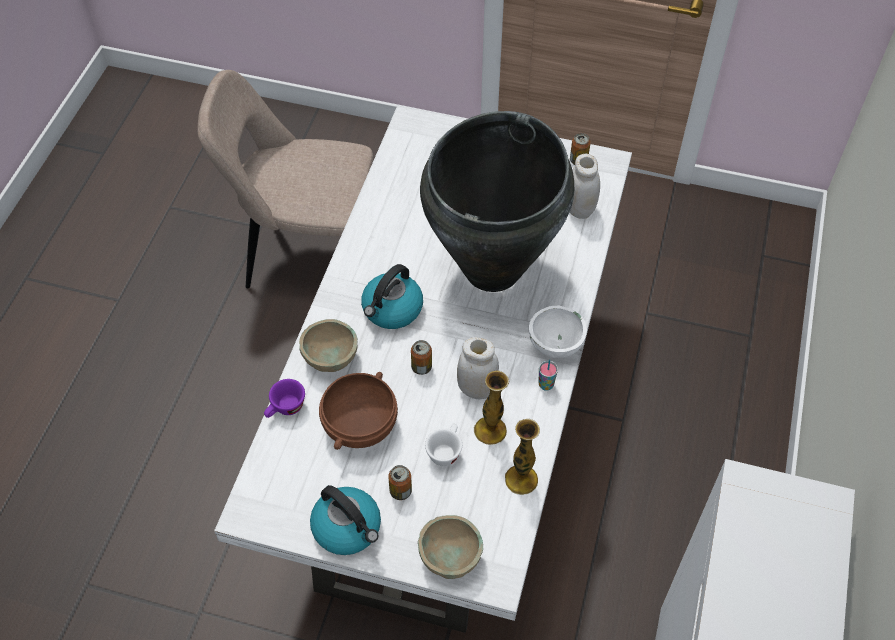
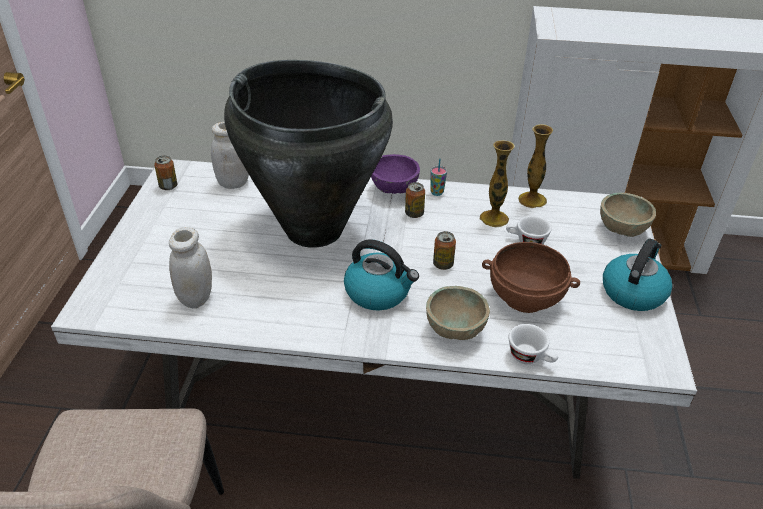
camera: 100 degrees left, 15 degrees down
(285, 409) = (531, 357): purple cup -> white cup
(400, 491) = (579, 264): can -> can (414, 213)
(477, 389) = (455, 229): white jar -> white jar (196, 298)
(555, 345) = (394, 189): white bowl -> purple bowl

